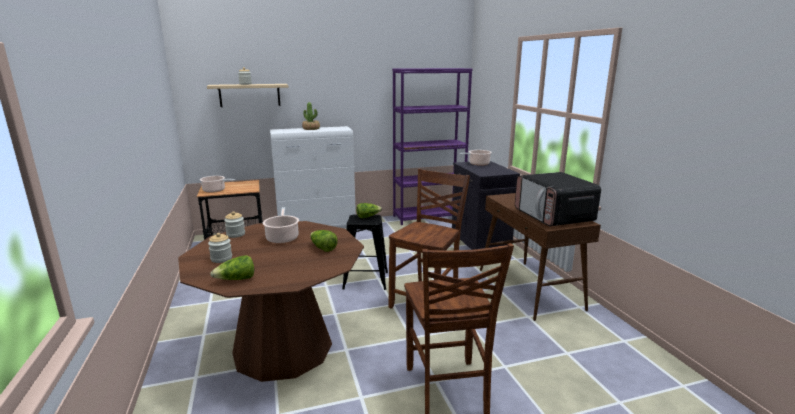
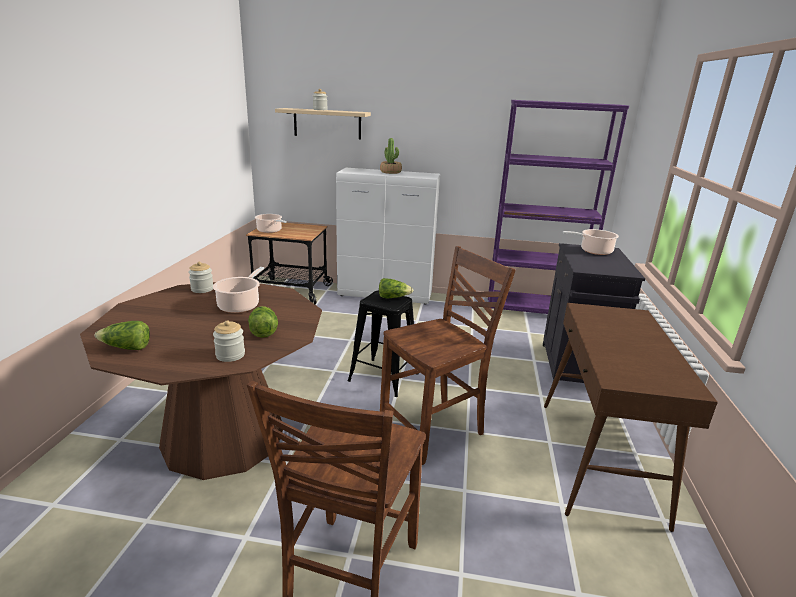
camera: 25 degrees right, 5 degrees up
(221, 259) = (149, 316): jar -> jar (230, 355)
(553, 216) = (641, 363): microwave -> none

